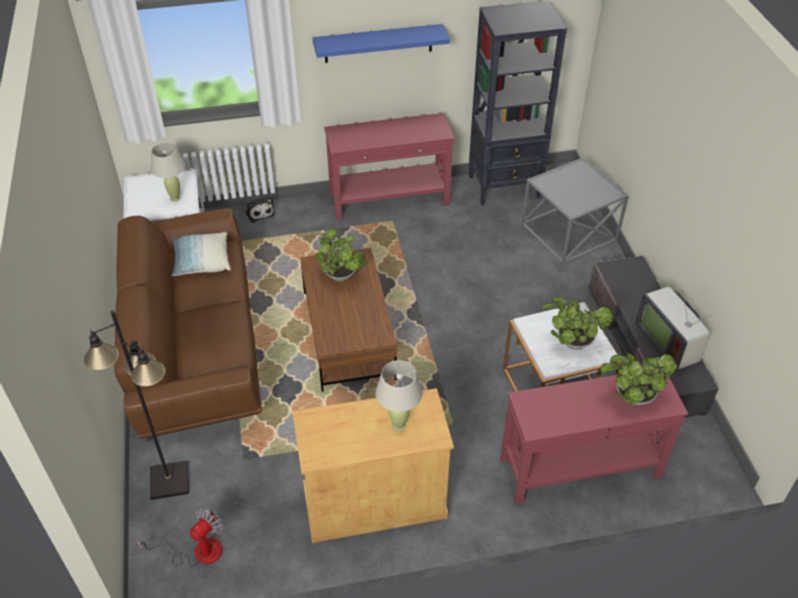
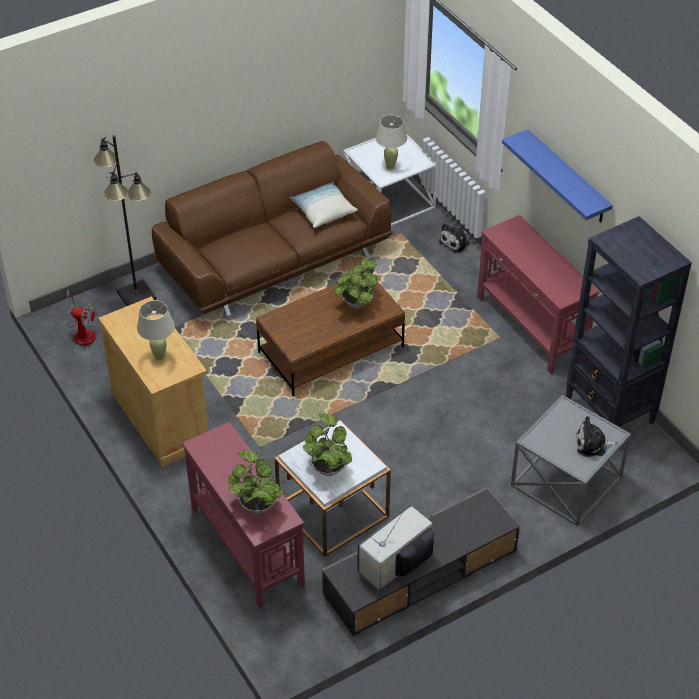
camera: 70 degrees right, 0 degrees up
(587, 179) = (592, 444): none -> plush toy

